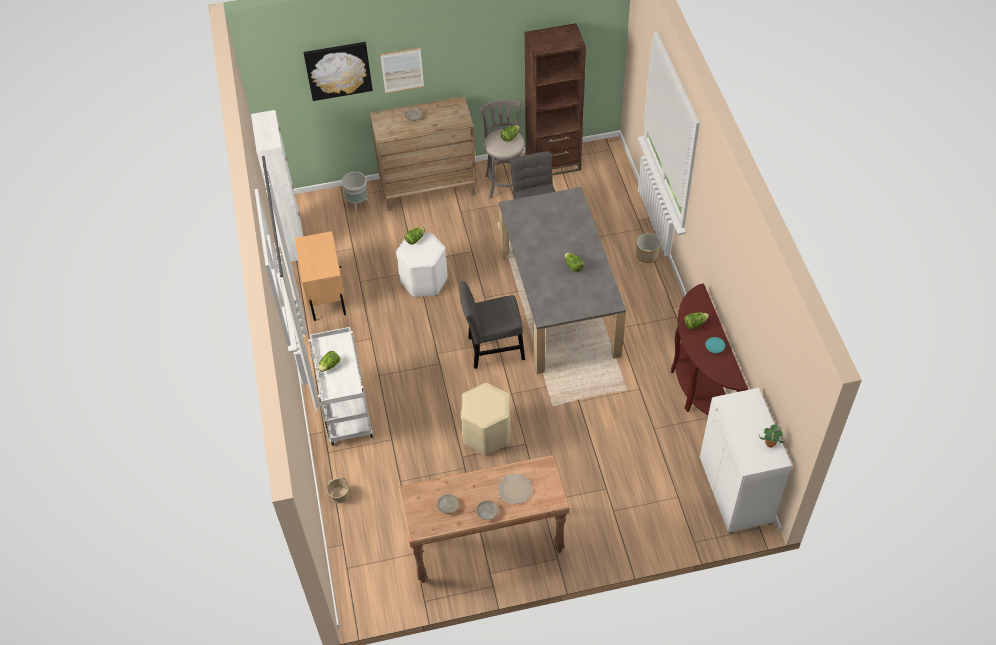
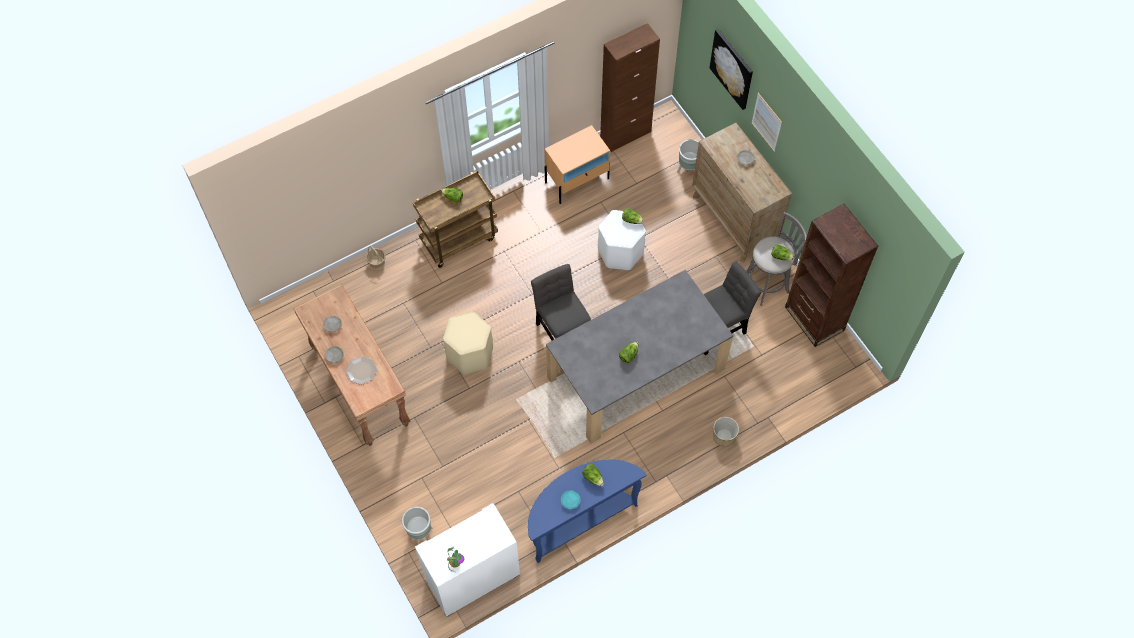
camera: 70 degrees right, 10 degrees up
(293, 242) = (625, 134): white cabinet -> brown cabinet
(345, 411) = (459, 238): white cart -> brown cart
(675, 527) = (419, 533): none -> grey planter
(698, 385) = (579, 520): brown console table -> blue console table

